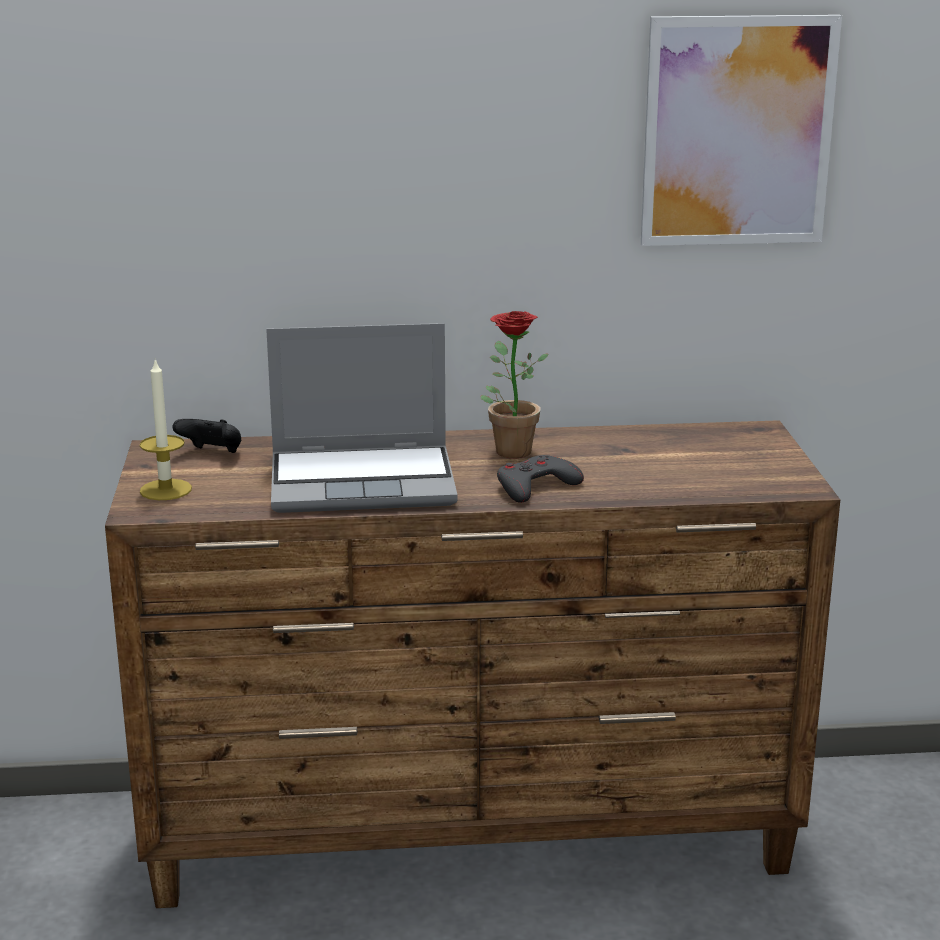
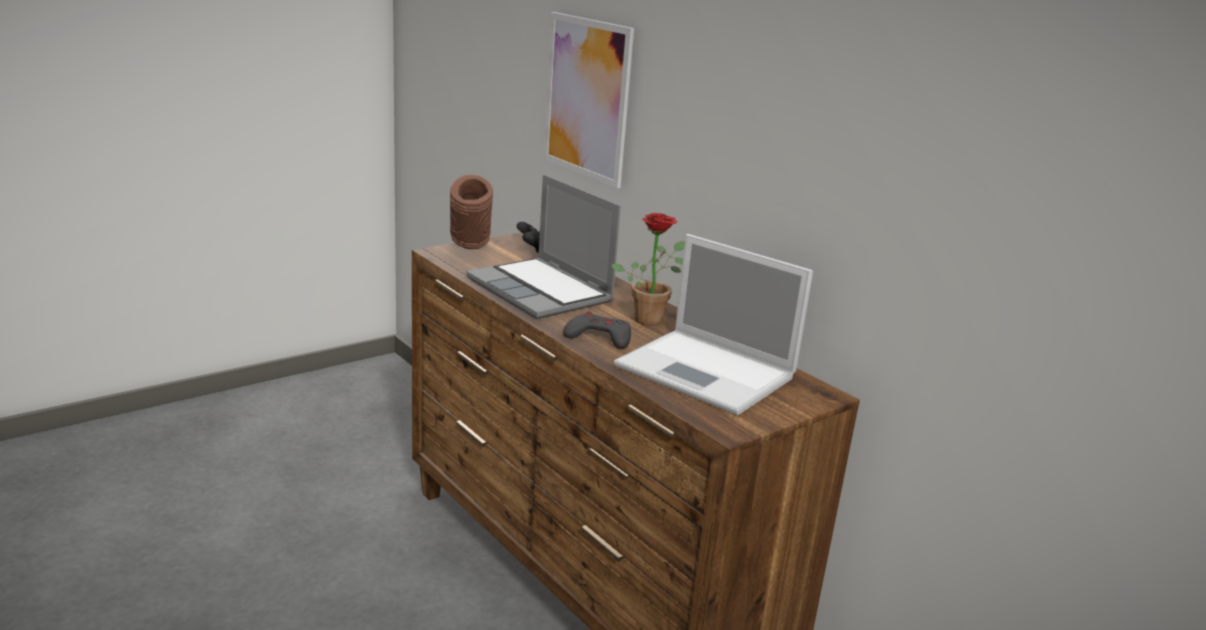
camera: 55 degrees right, 0 degrees up
(165, 490) = (470, 251): candle -> brown vase
(673, 461) = (708, 372): none -> laptop
(738, 132) = (873, 123): picture -> picture (587, 98)

